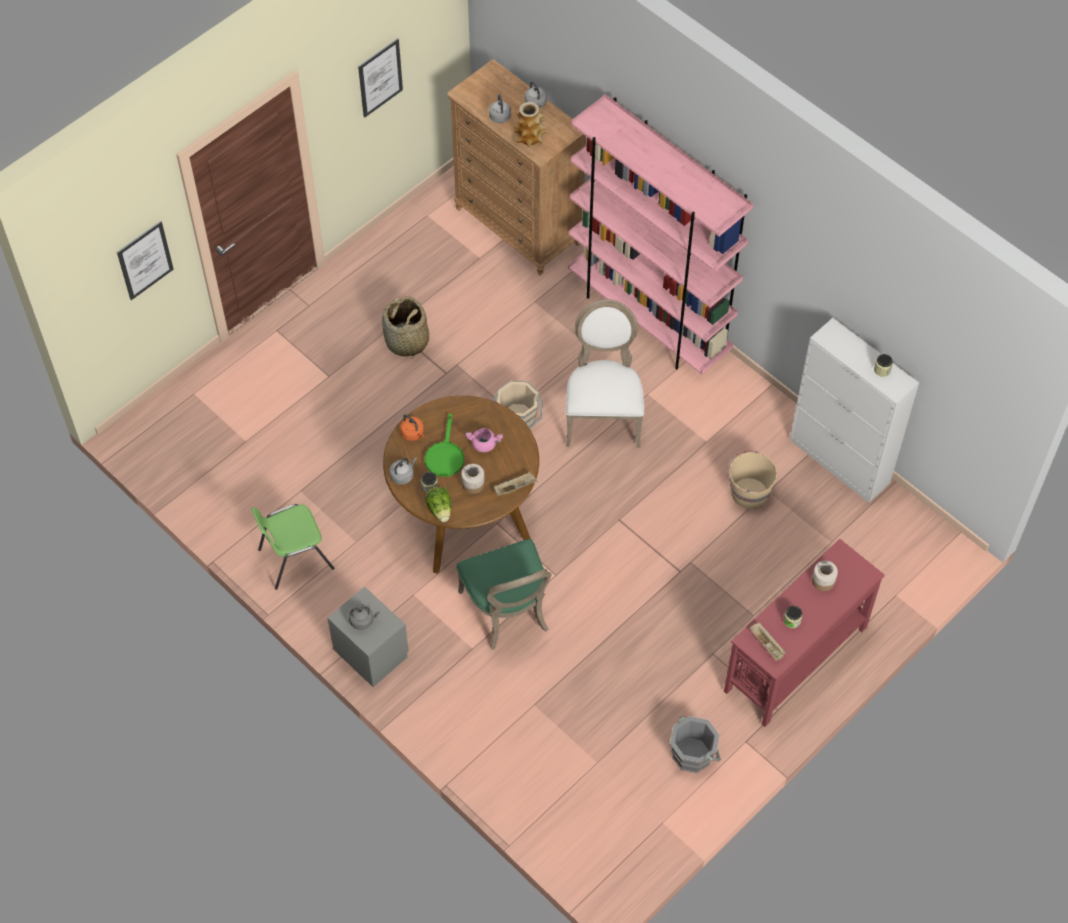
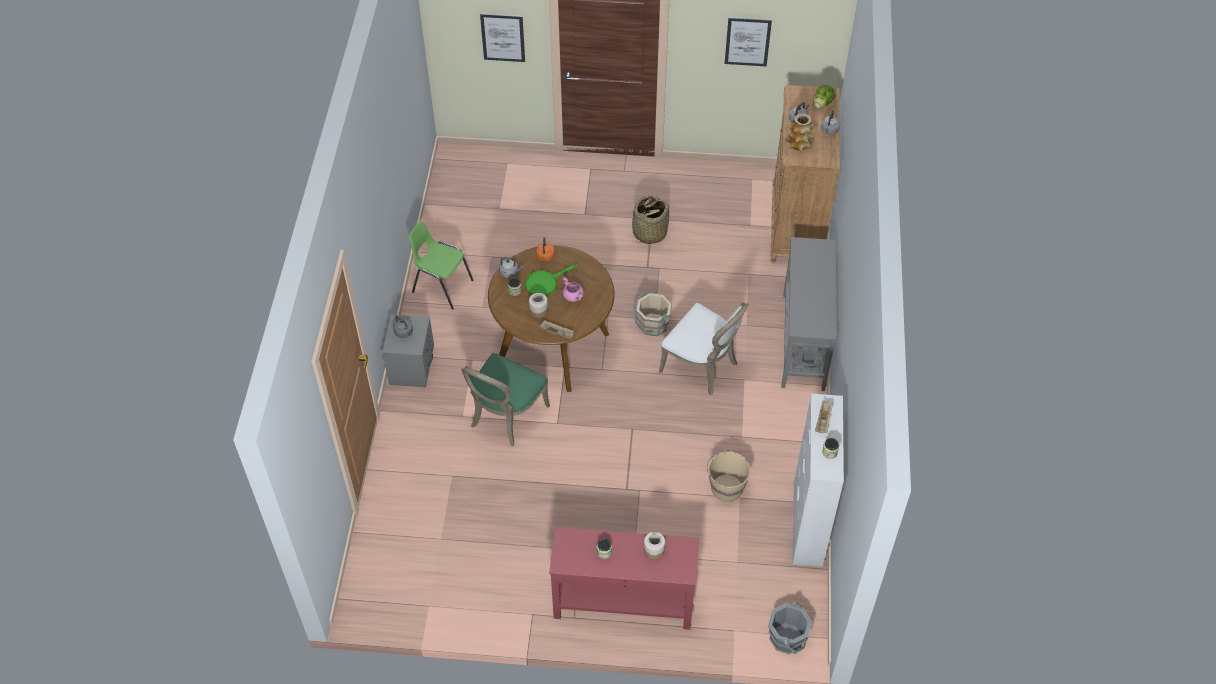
camera: 50 degrees right, 5 degrees down
(440, 510) = (503, 307): lettuce -> lettuce (822, 104)
(603, 414) = (702, 366): white chair -> white chair turned 75 degrees clockwise
(649, 318) = (803, 341): pink bookcase -> grey console table
(692, 754) = (495, 589): grey bucket -> grey bucket (787, 637)
(767, 645) = (571, 550): beige tray -> beige tray (823, 421)

